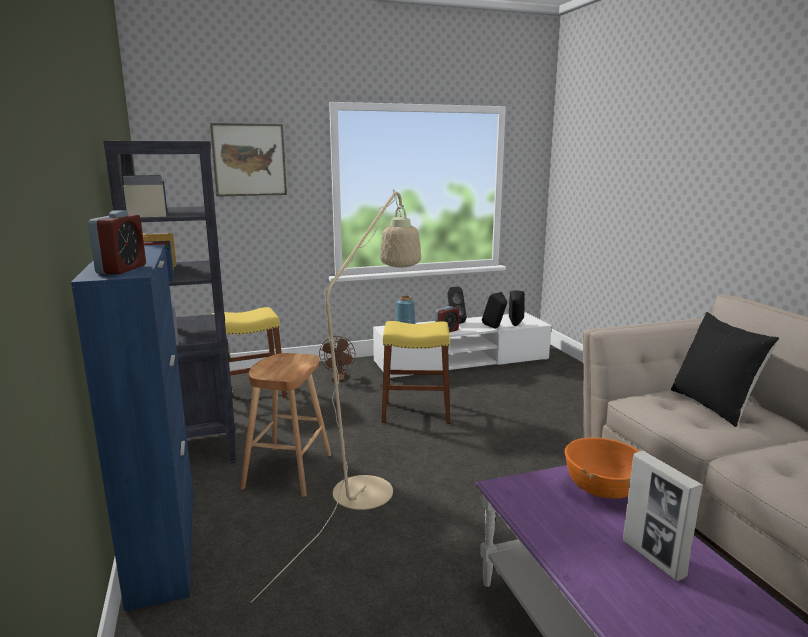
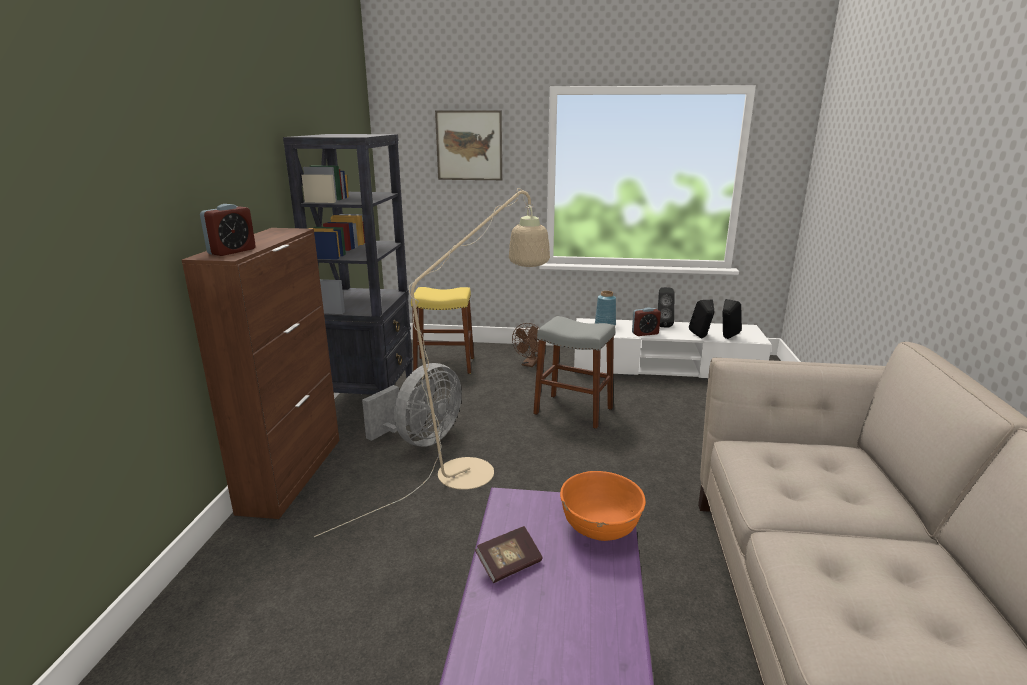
camera: 25 degrees right, 5 degrees up
(164, 543) = (292, 473): blue cabinet -> brown cabinet
(288, 471) = (421, 439): brown stool -> grey fan
(415, 413) = (573, 411): yellow stool -> grey stool
(568, 542) = (509, 564): none -> book
(653, 558) = (571, 606): picture frame -> none
(713, 406) = (828, 473): black pillow -> none

